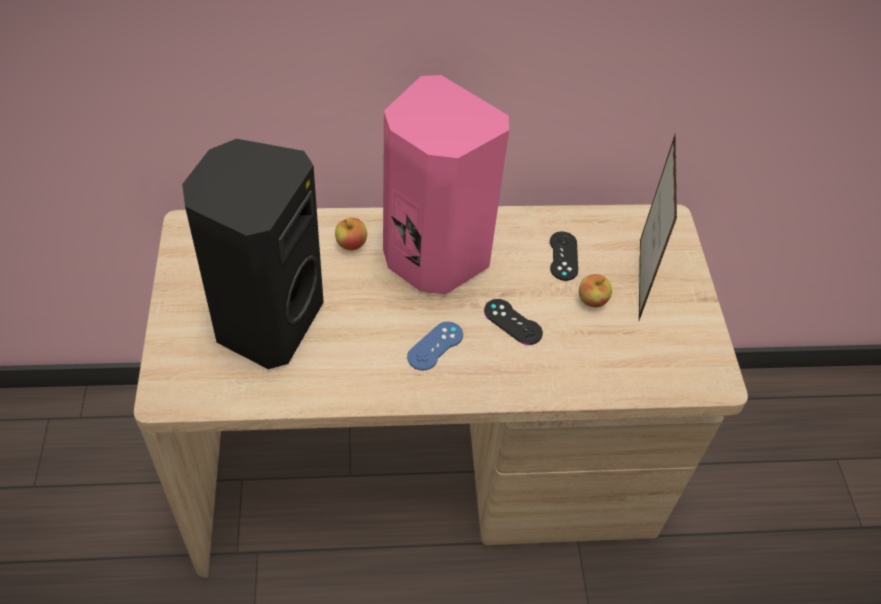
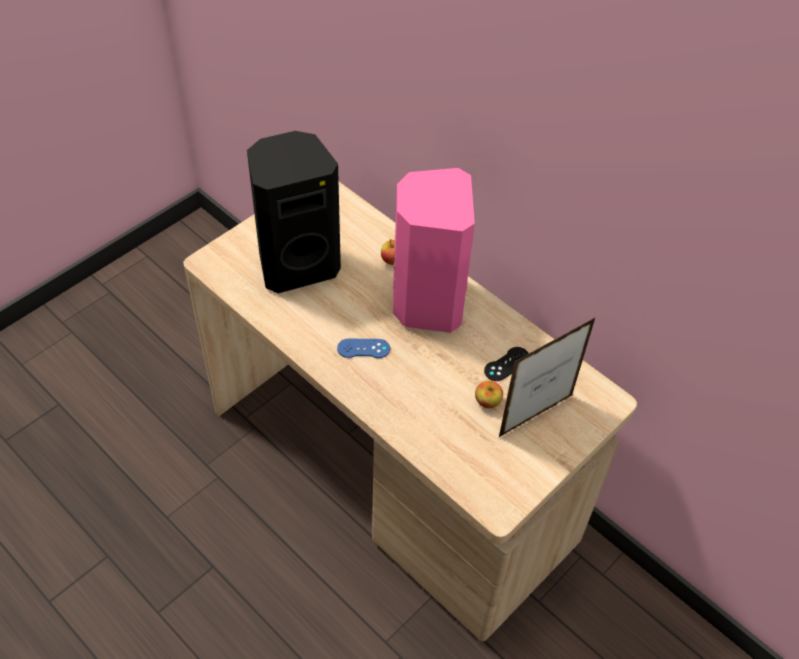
camera: 50 degrees right, 0 degrees up
(513, 322) = (423, 373): black game controller -> none

